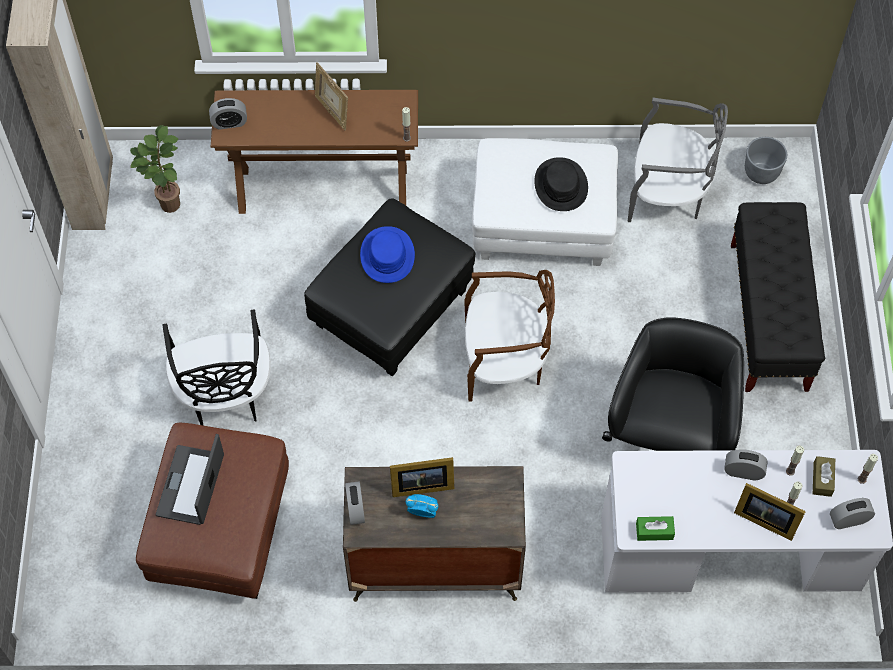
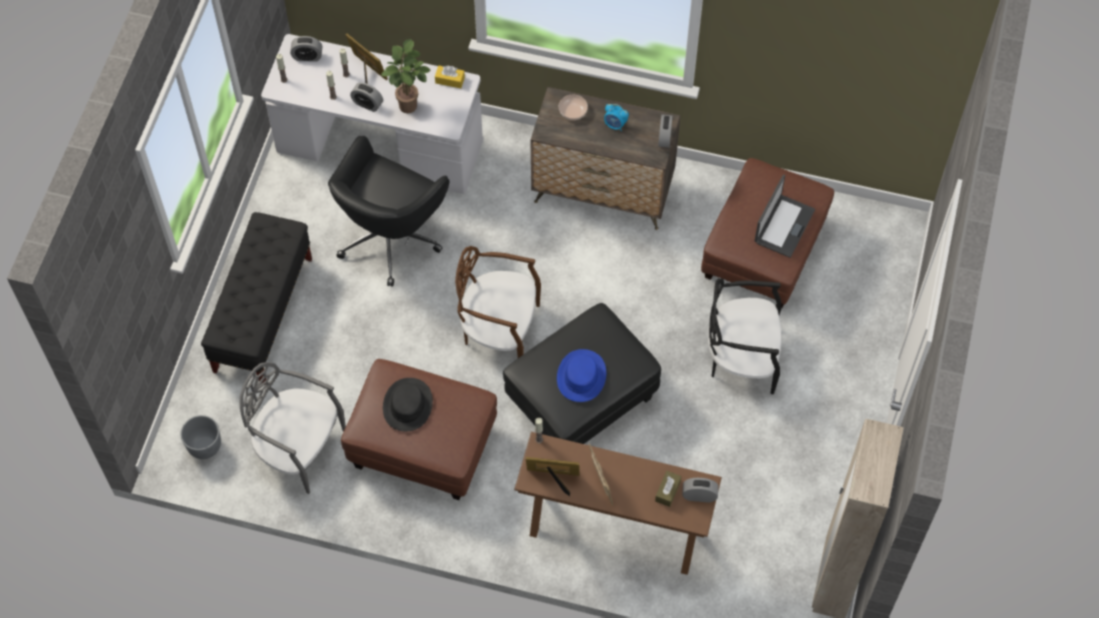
camera: 165 degrees left, 0 degrees up
(168, 202) = (764, 554): potted plant -> potted plant (409, 108)
(224, 395) = (741, 357): black chair -> black chair turned 90 degrees counterclockwise
(420, 485) = (612, 143): picture frame -> picture frame (554, 478)
(481, 518) = (573, 111): none -> bowl
(543, 224) = (422, 446): white ottoman -> brown ottoman
(654, 531) = (450, 80): green tissue box -> yellow tissue box
(822, 479) = (312, 86): brown tissue box -> brown tissue box (667, 491)

